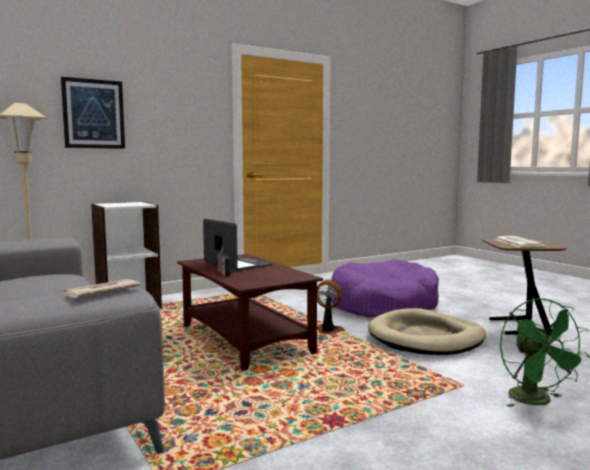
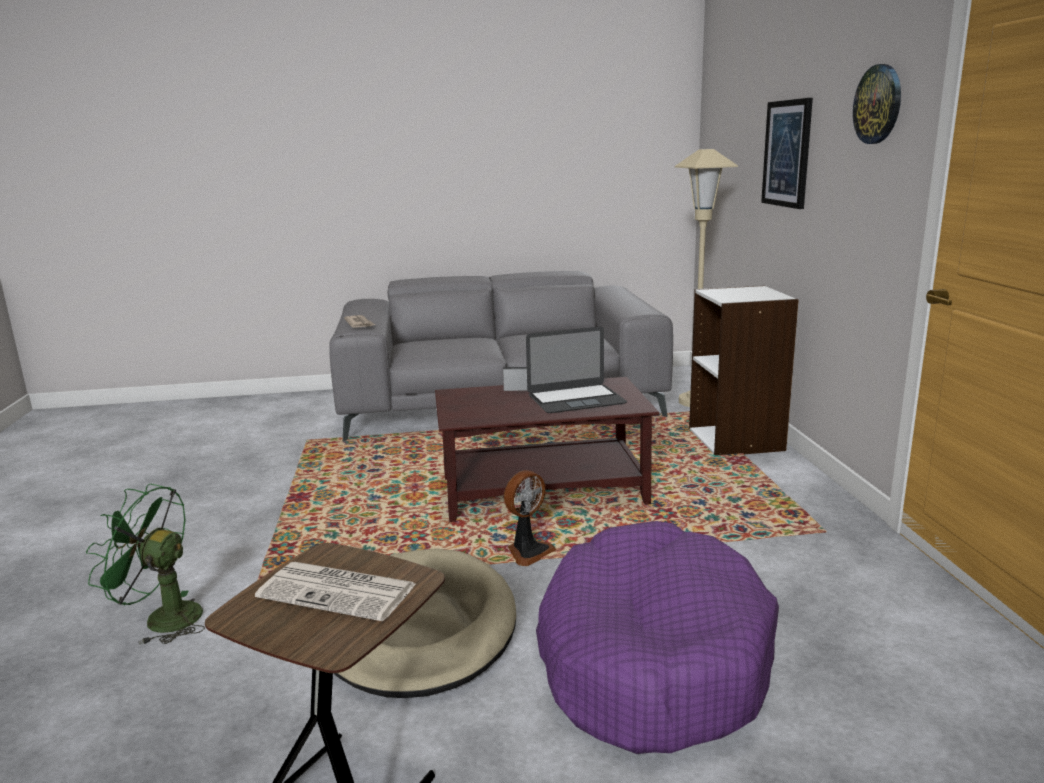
camera: 115 degrees right, 10 degrees up
(189, 94) = (878, 104): none -> wall clock

